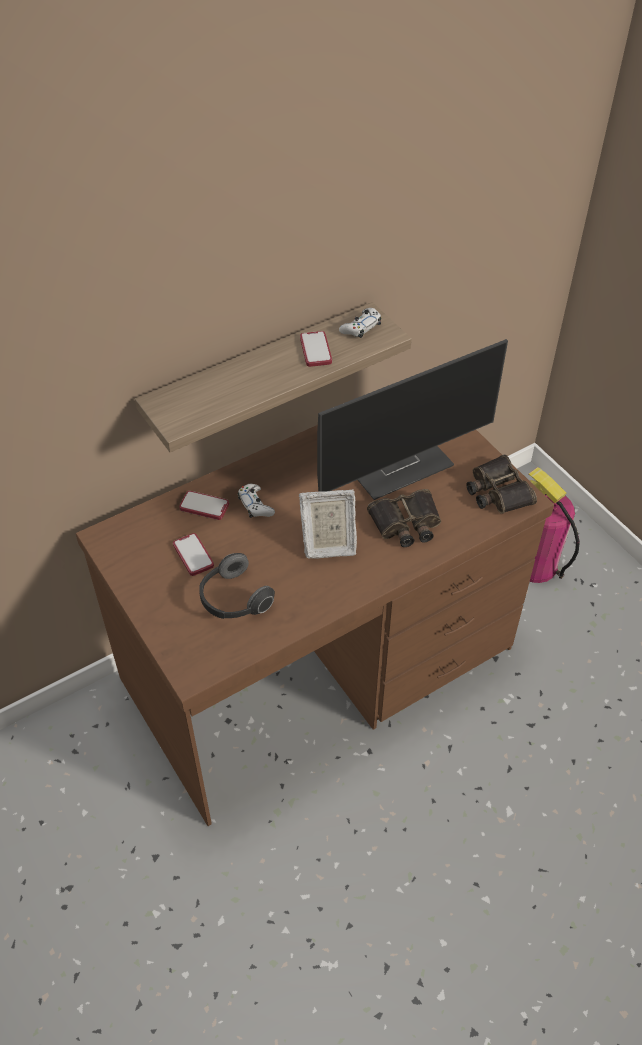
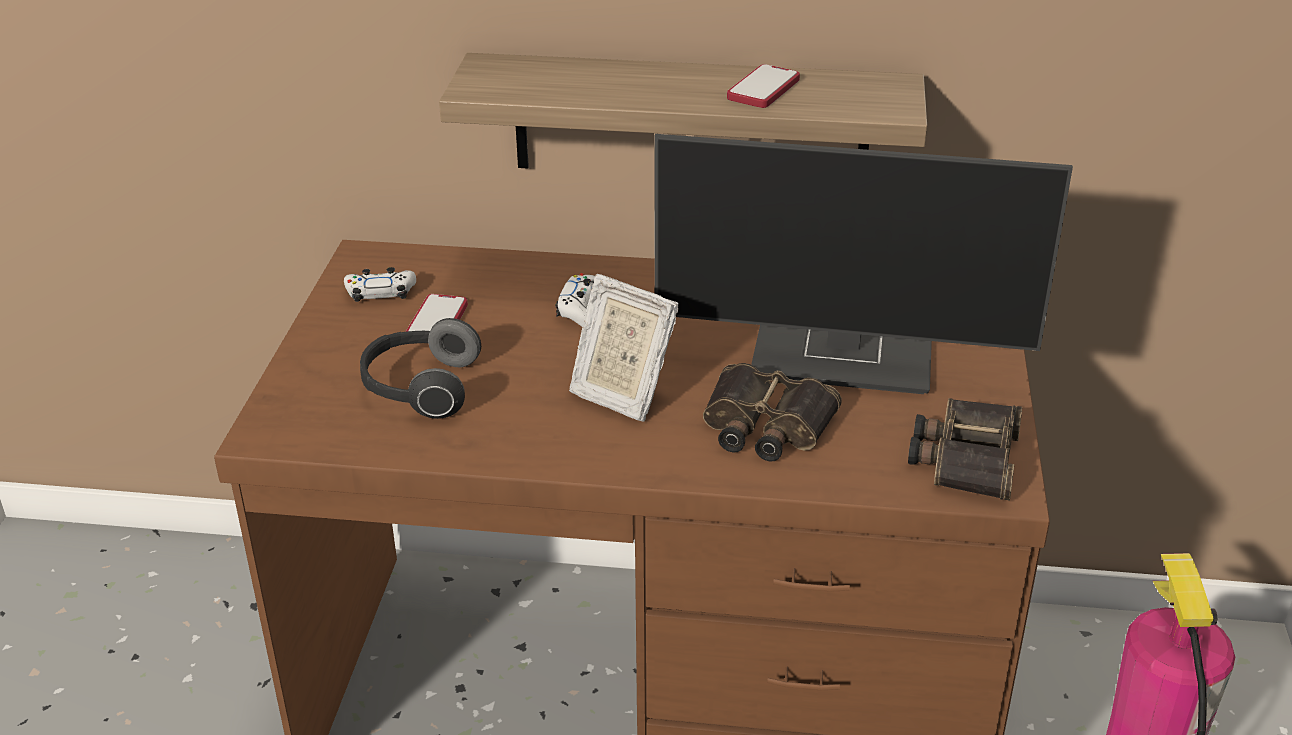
camera: 40 degrees right, 15 degrees down
(204, 506) = (519, 281): phone -> none
(361, 327) = (865, 90): white game controller -> white game controller (381, 292)

